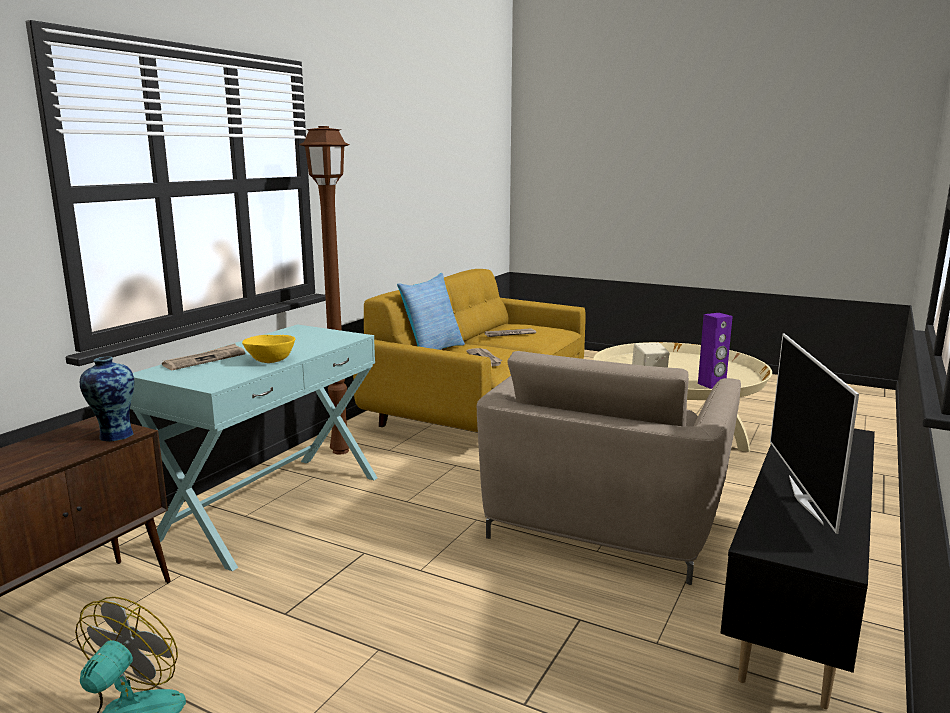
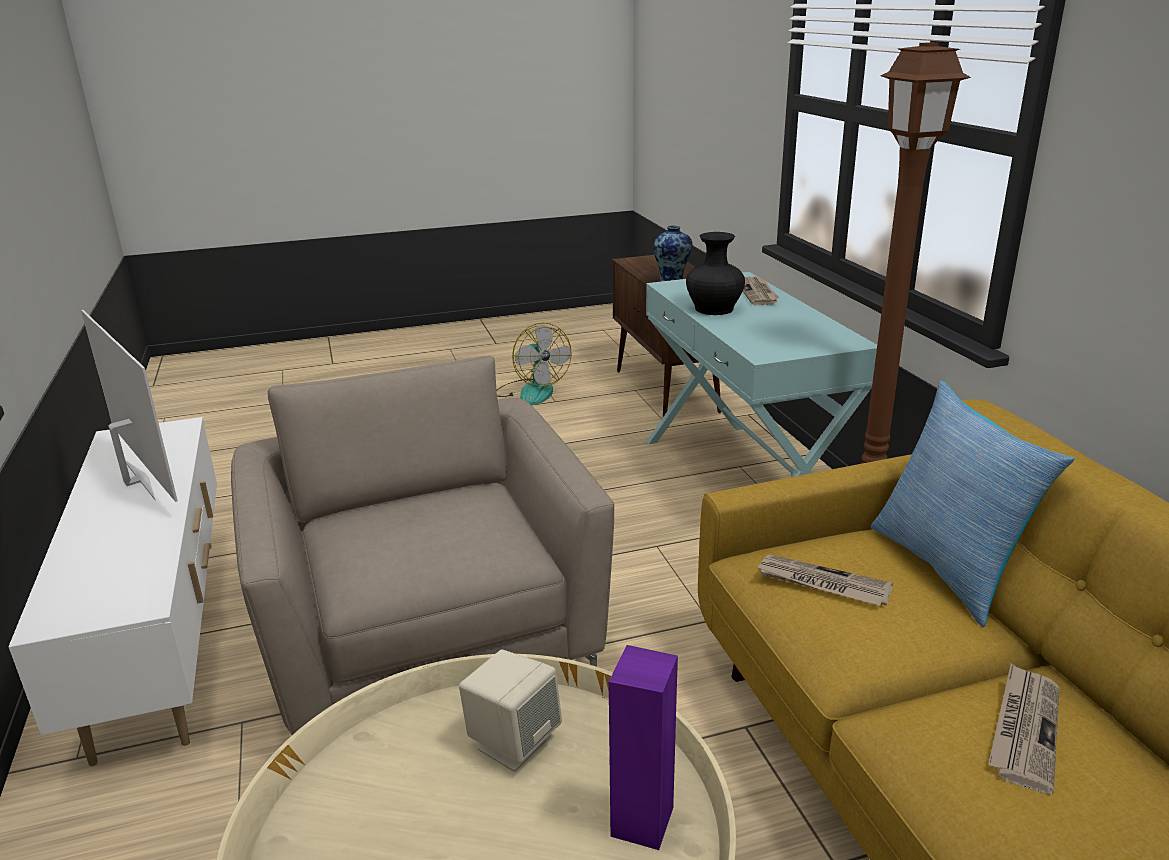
camera: 135 degrees right, 10 degrees up
(271, 360) = (714, 309): yellow bowl -> black vase
(711, 385) = (365, 801): purple speaker -> purple speaker (641, 821)
(796, 604) = (163, 637): black tv stand -> white tv stand

